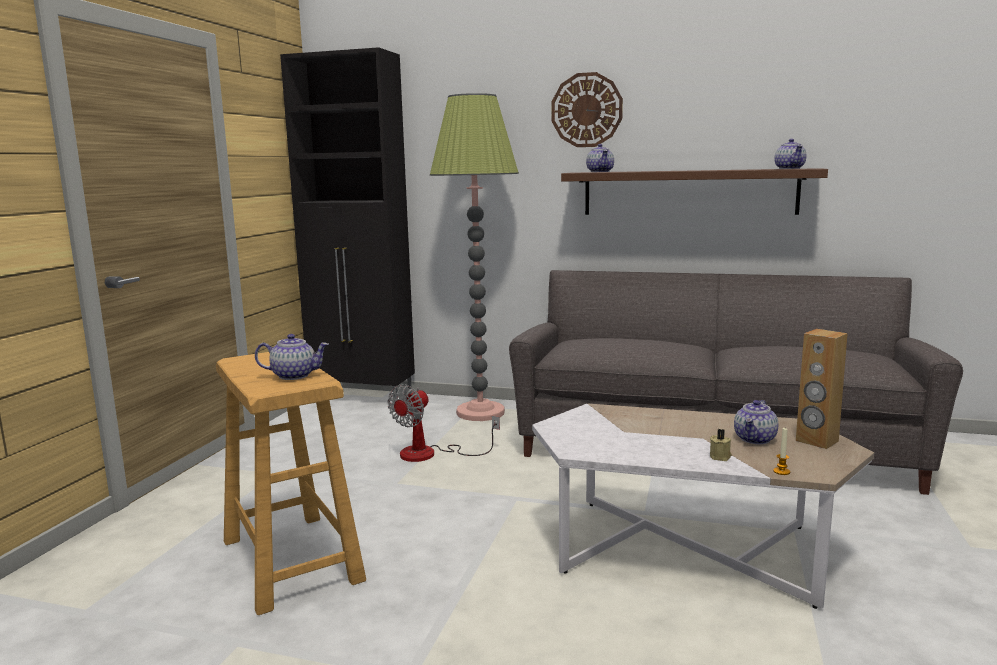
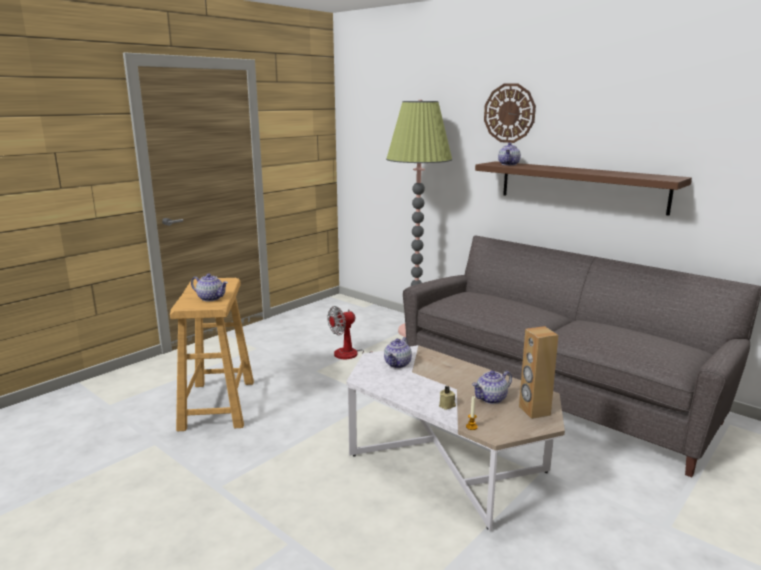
camera: 25 degrees right, 5 degrees up
(364, 398) = (352, 306): black cabinet -> none
(790, 168) = (657, 176): teapot -> teapot (398, 364)

